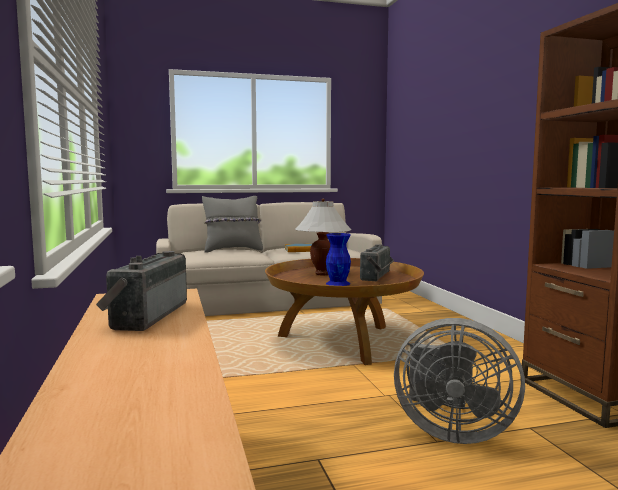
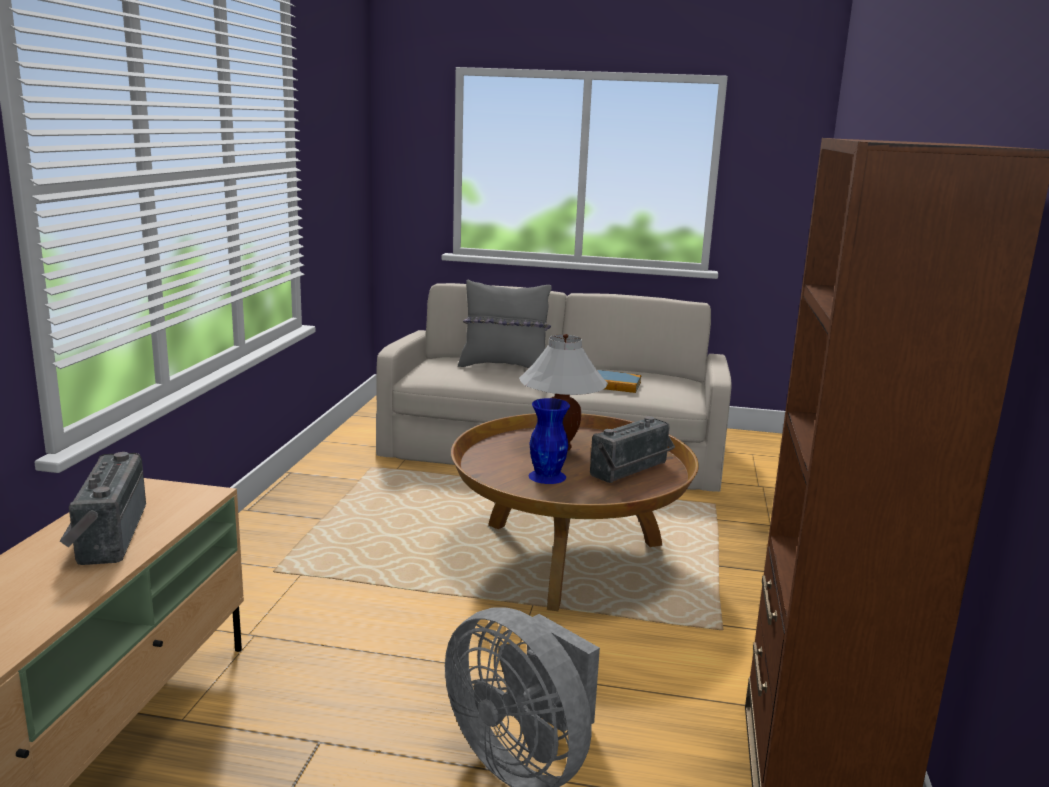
camera: 25 degrees right, 10 degrees up
(145, 315) = (105, 535): radio -> radio turned 45 degrees counterclockwise

